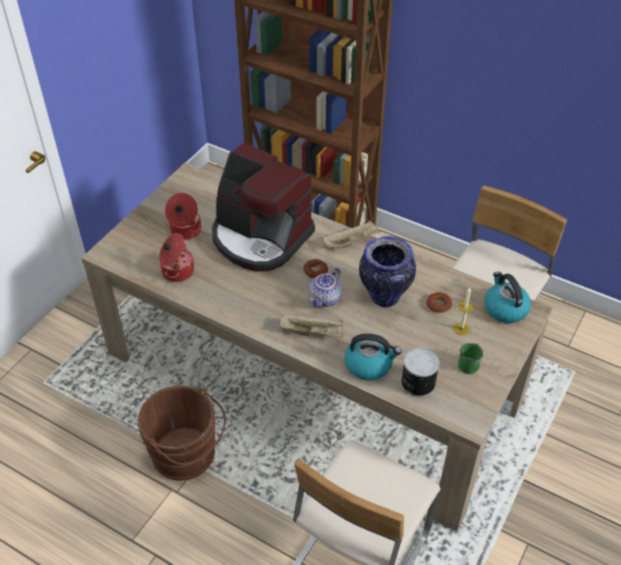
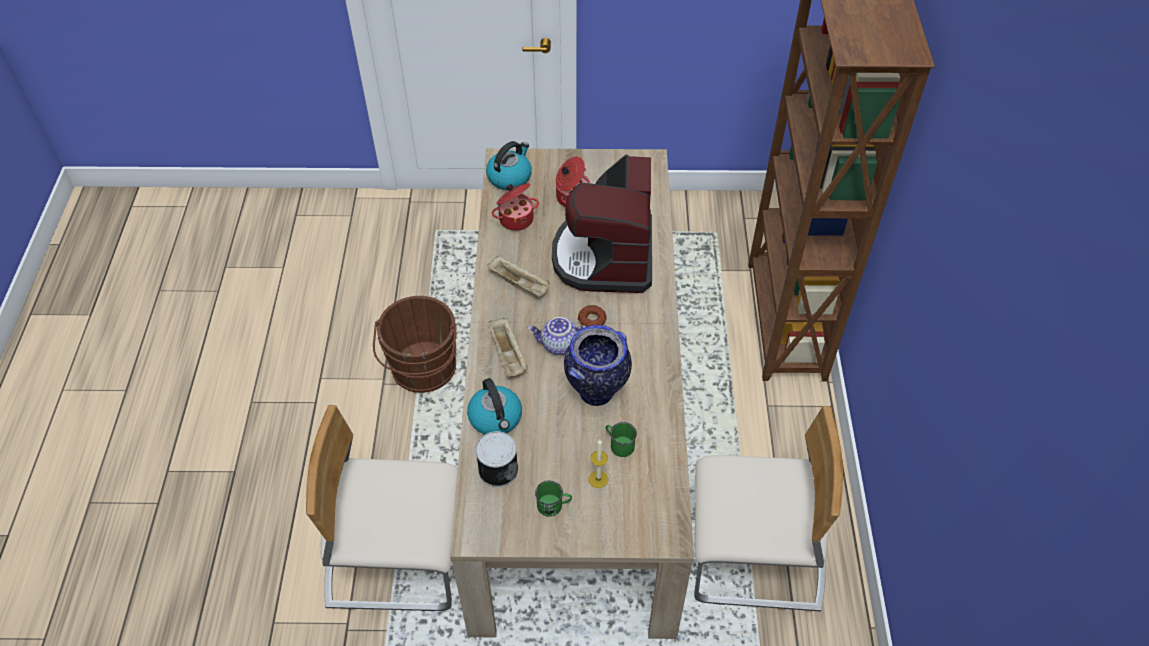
camera: 60 degrees right, 5 degrees up
(351, 242) = (656, 330): beige tray -> beige tray (520, 284)
(438, 305) = (619, 444): donut -> green mug
(504, 308) = (657, 509): kettle -> kettle (509, 177)

